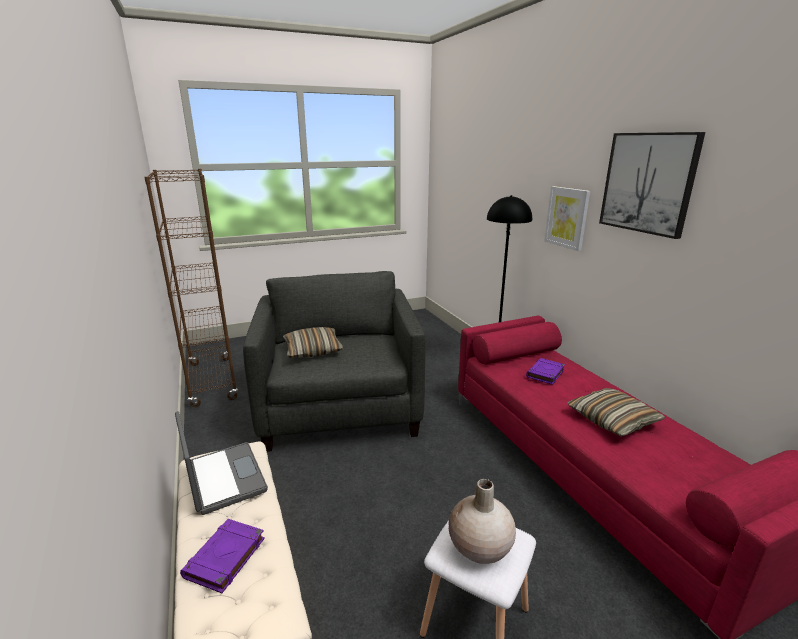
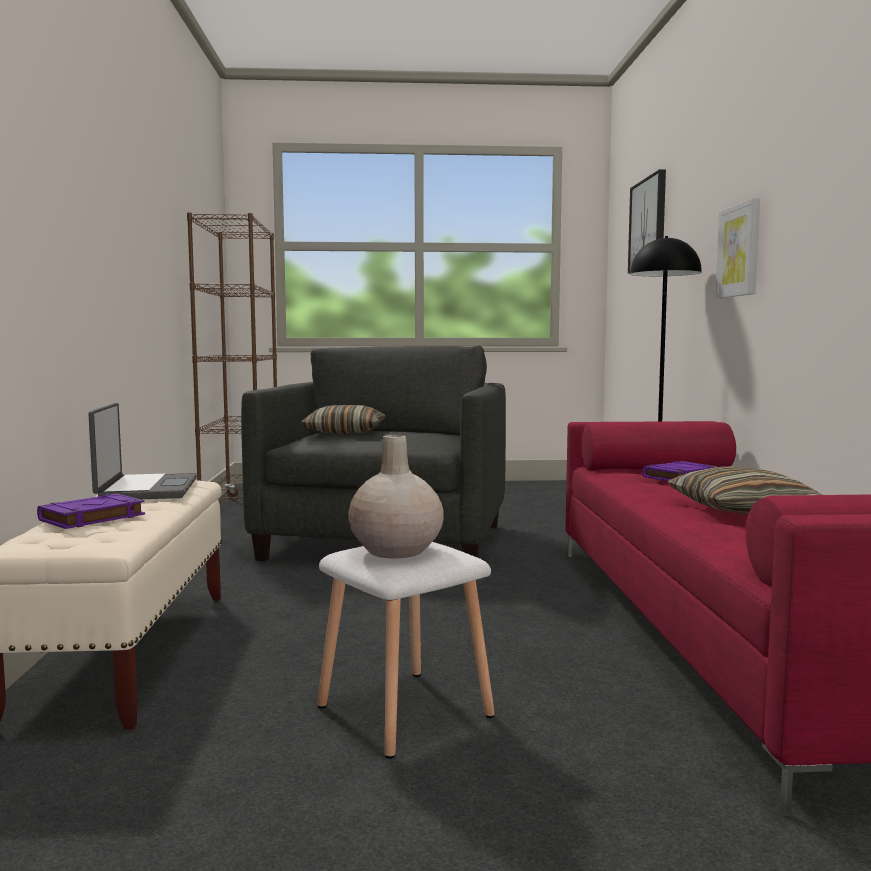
camera: 20 degrees right, 15 degrees down
(648, 183) = (815, 153): picture -> picture (648, 224)

